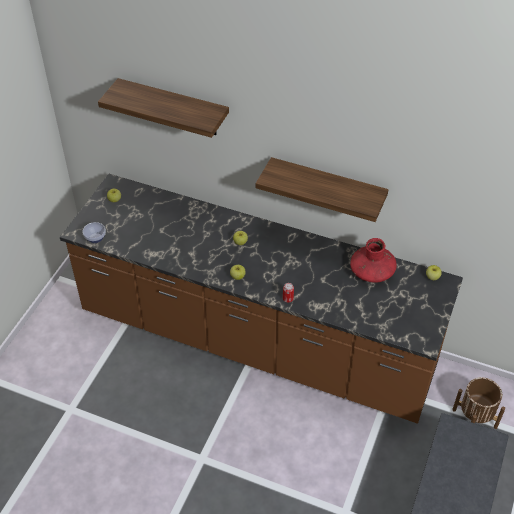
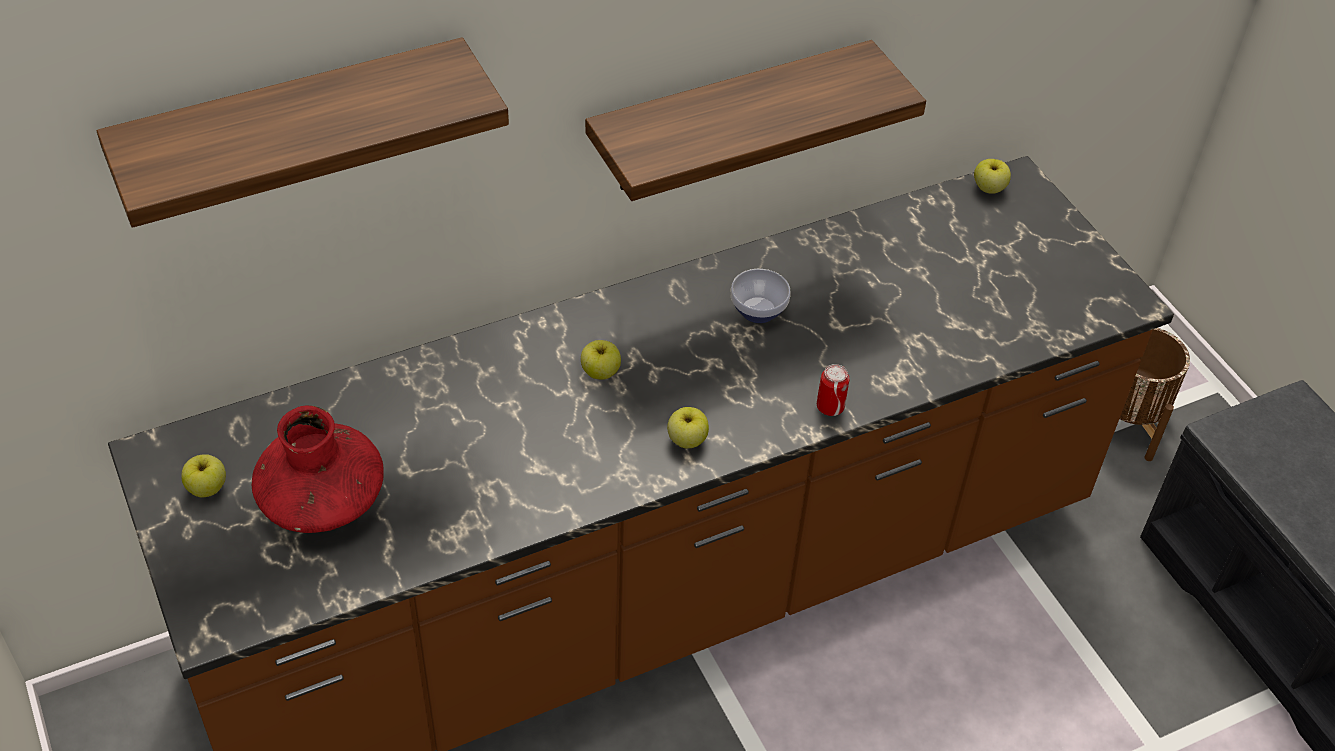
camera: 50 degrees left, 0 degrees up
(96, 238) = (278, 602): bowl -> bowl (758, 309)
(371, 272) = (893, 250): red vase -> red vase (322, 499)

